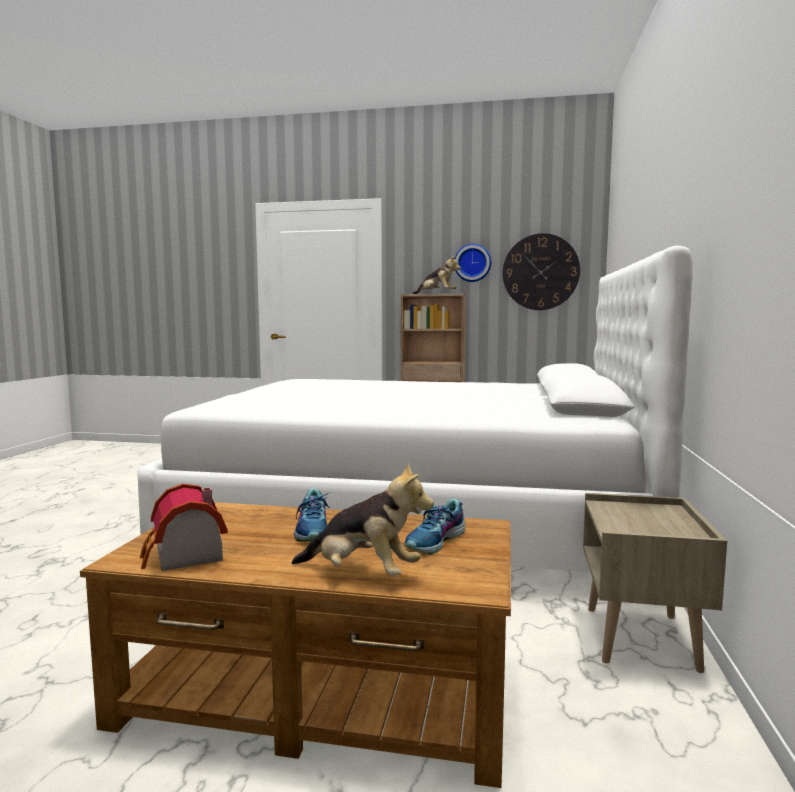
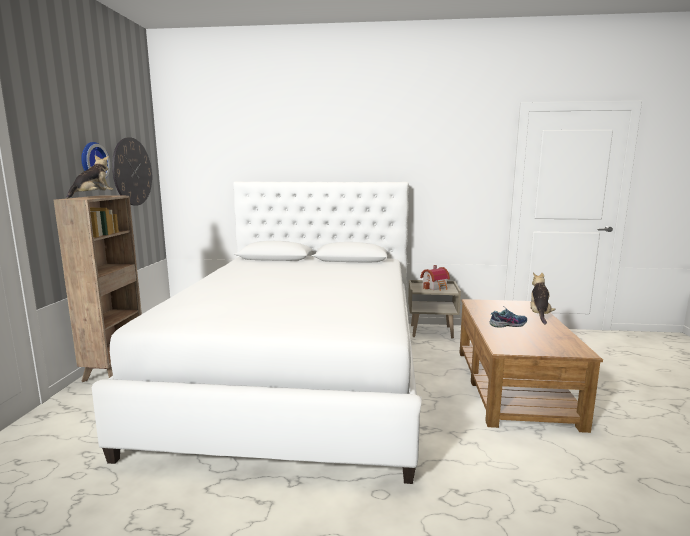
camera: 95 degrees left, 5 degrees up
(184, 556) = (564, 342): toy house -> toy house (436, 287)
(436, 541) = (498, 307): shoe -> none

